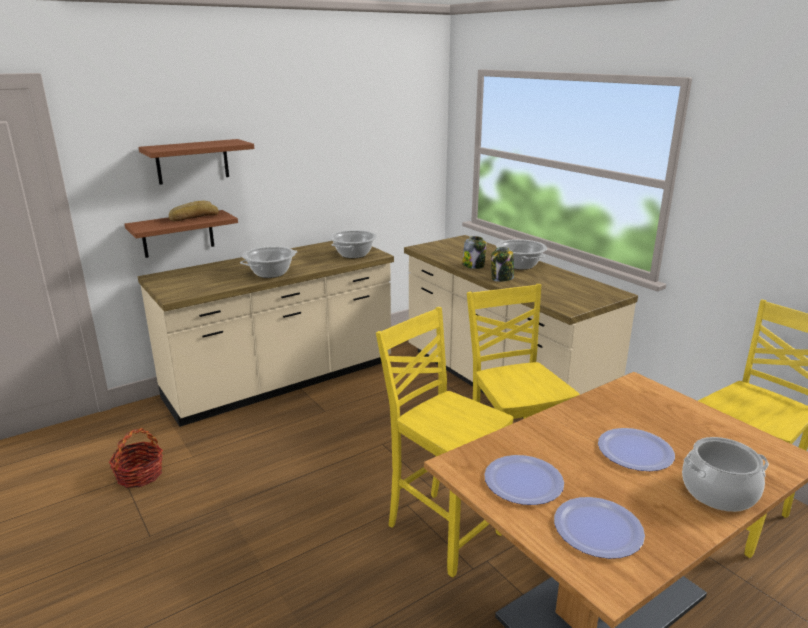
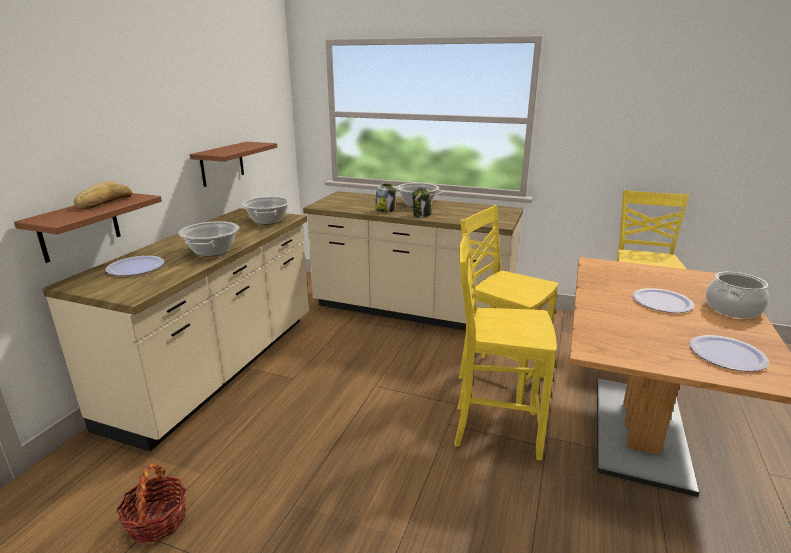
camera: 35 degrees left, 0 degrees up
(192, 161) = (84, 135): brown shelf -> brown shelf (222, 164)
(523, 481) = (645, 344): plate -> plate (136, 267)

